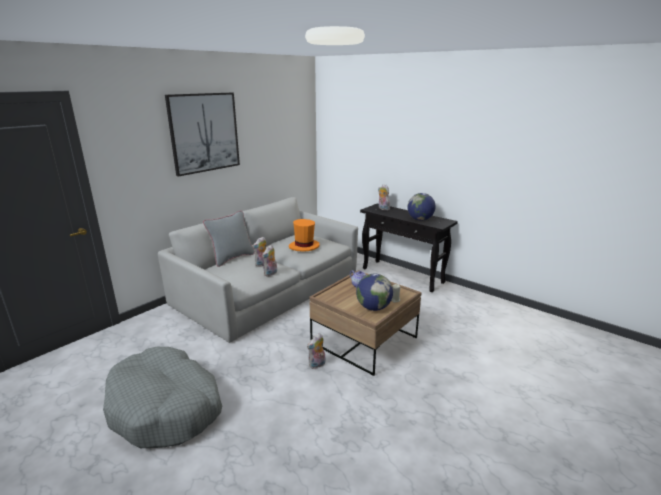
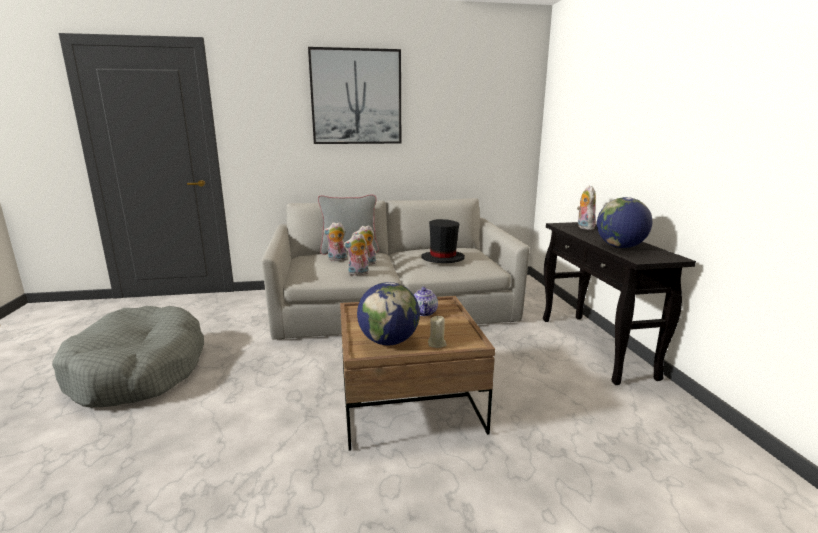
camera: 40 degrees right, 5 degrees down
(304, 246) = (442, 258): orange hat -> black hat
(317, 365) = (310, 402): plush toy -> plush toy (337, 259)

